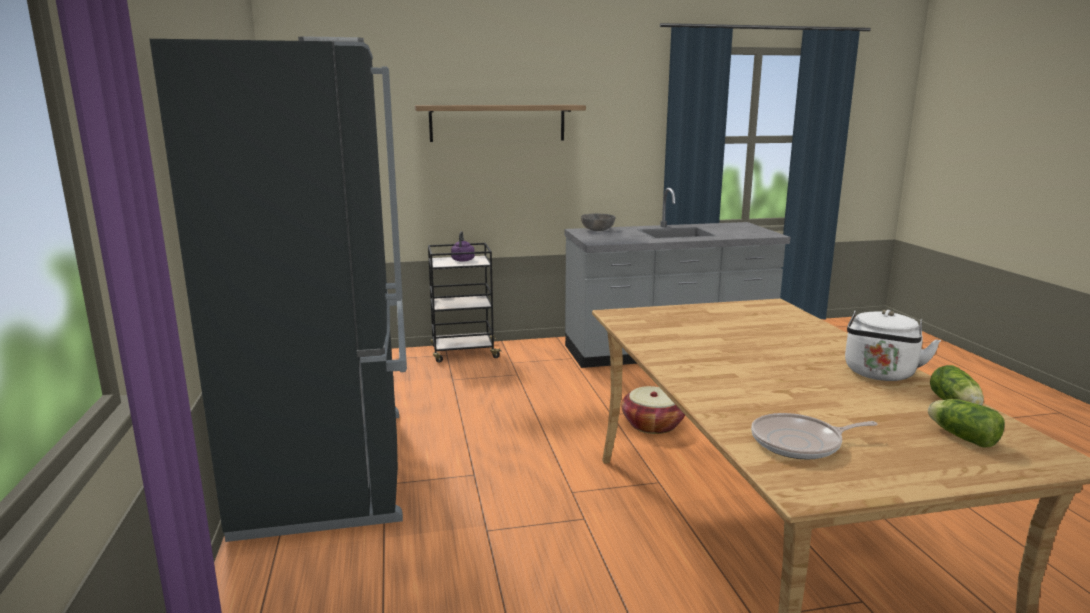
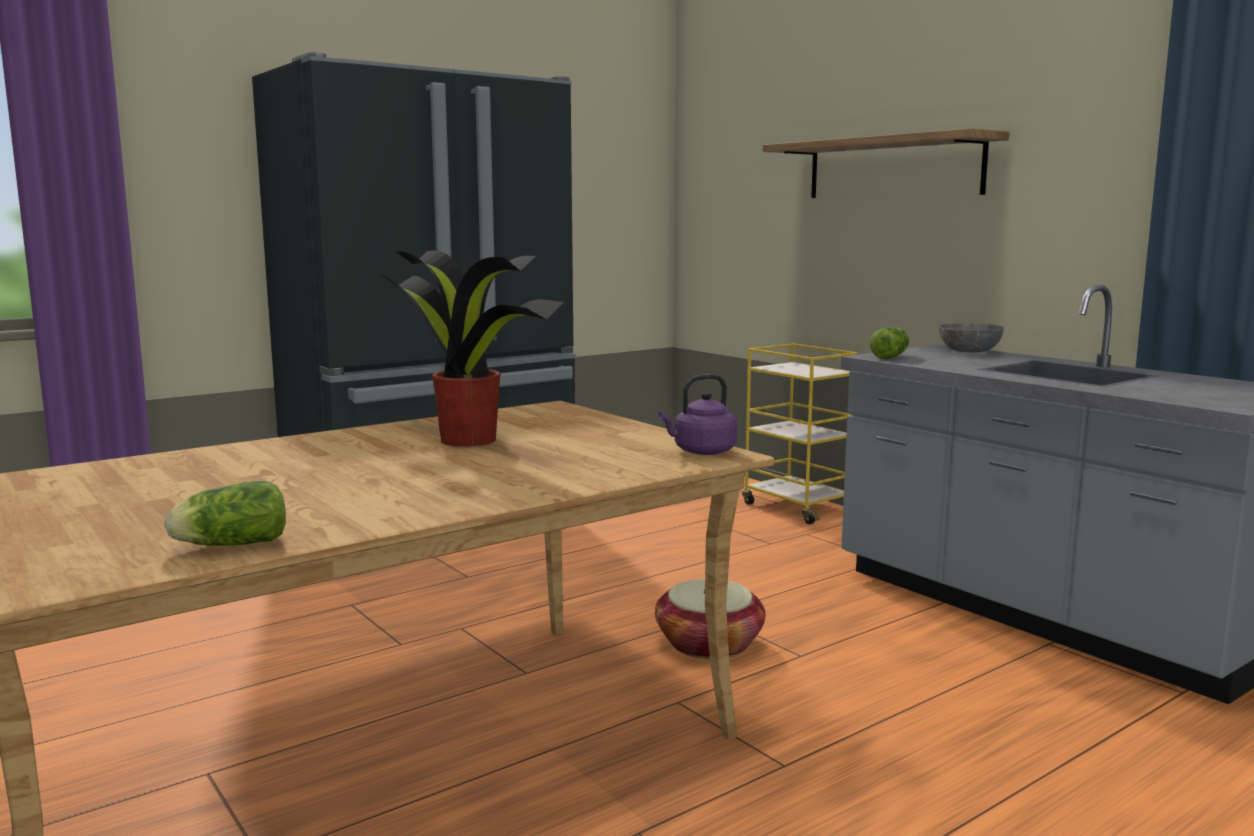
camera: 65 degrees right, 5 degrees down
(462, 260) = (805, 369): purple kettle -> purple kettle (701, 451)
(463, 353) = (797, 507): black cart -> yellow cart
(713, 340) = (470, 441): none -> potted plant
(800, 443) = (84, 483): frying pan -> none
(880, 374) = (361, 509): white kettle -> none
(960, 436) = (94, 544): lettuce -> lettuce (891, 356)

